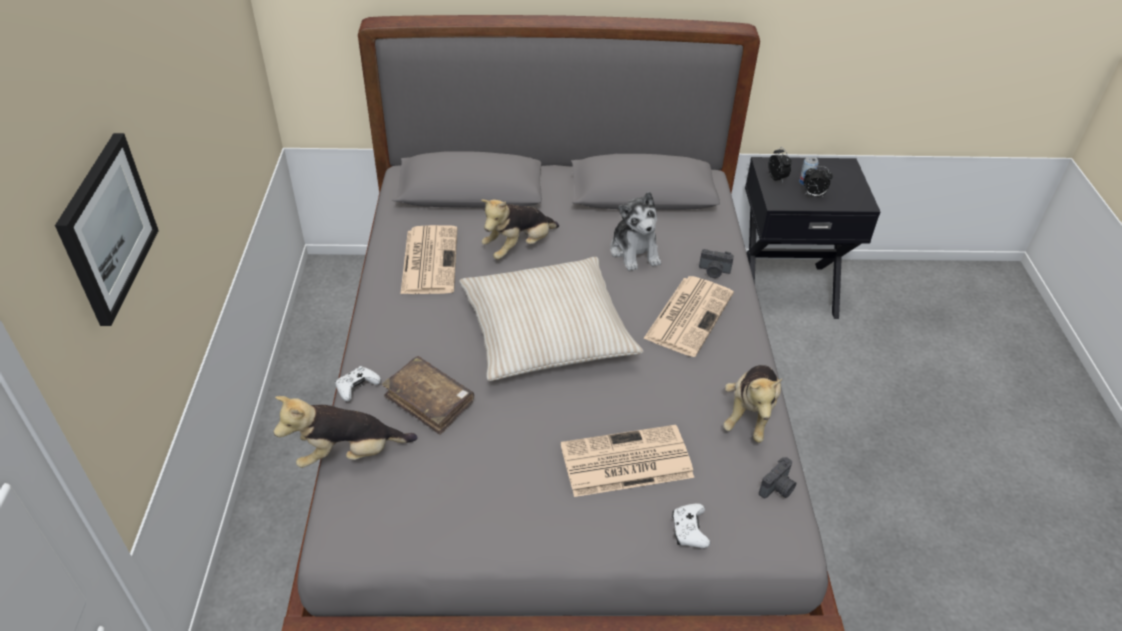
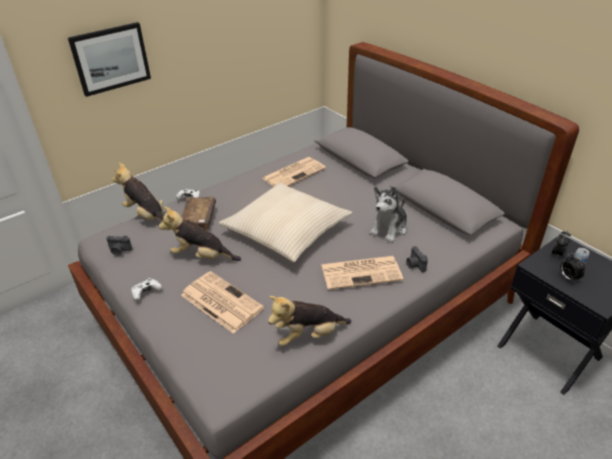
camera: 55 degrees right, 5 degrees down
(519, 247) = (339, 192): plush toy -> plush toy (202, 256)
(689, 531) = (191, 349): white game controller -> white game controller (146, 292)
(778, 488) = (257, 374): camera -> camera (119, 251)

